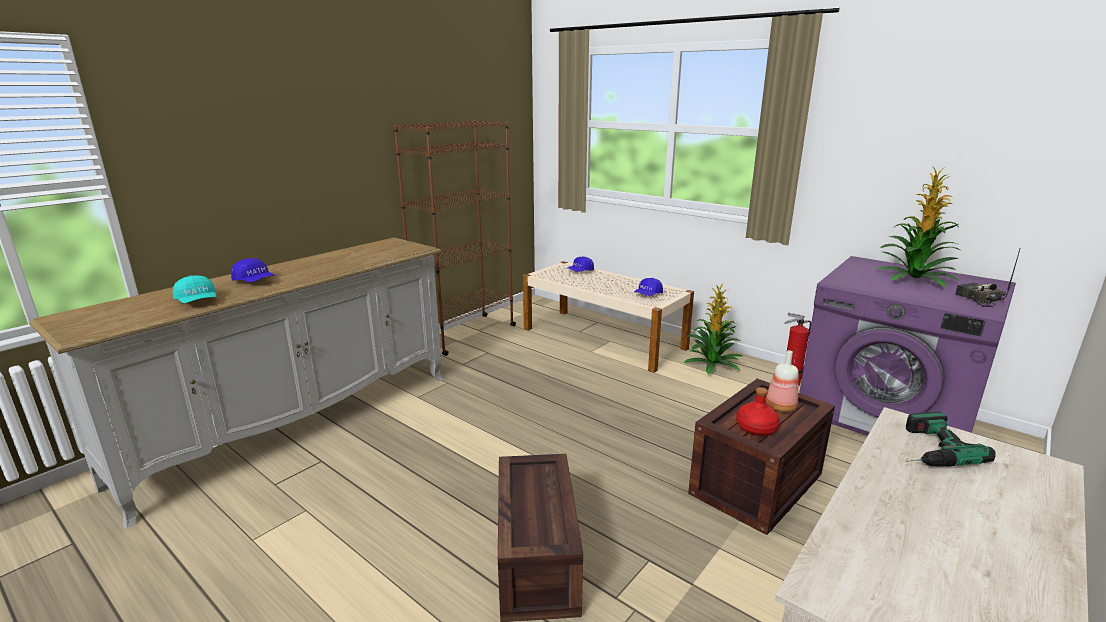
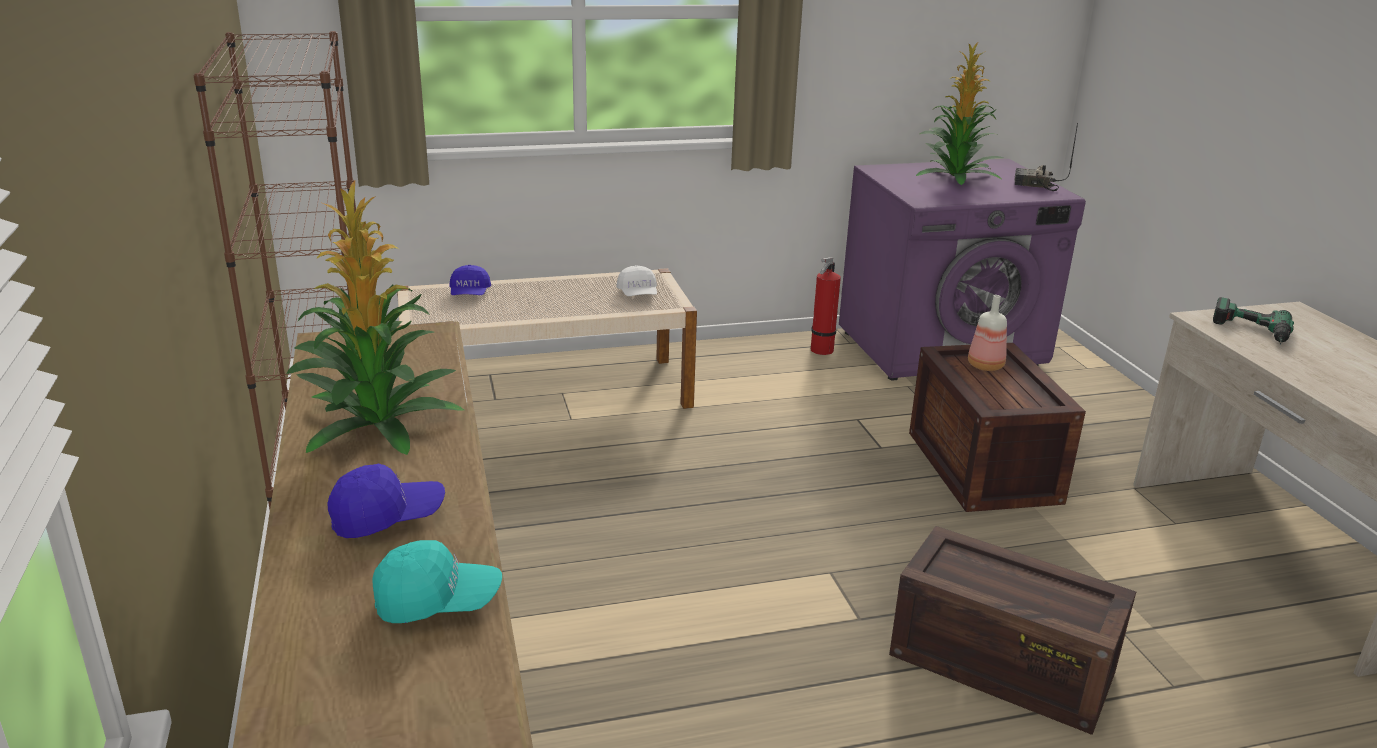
camera: 55 degrees left, 5 degrees up
(648, 295) = (638, 294): blue cap -> white cap
(712, 364) = (725, 366): potted plant -> potted plant (378, 425)
(755, 428) = (1015, 396): red bottle -> none

